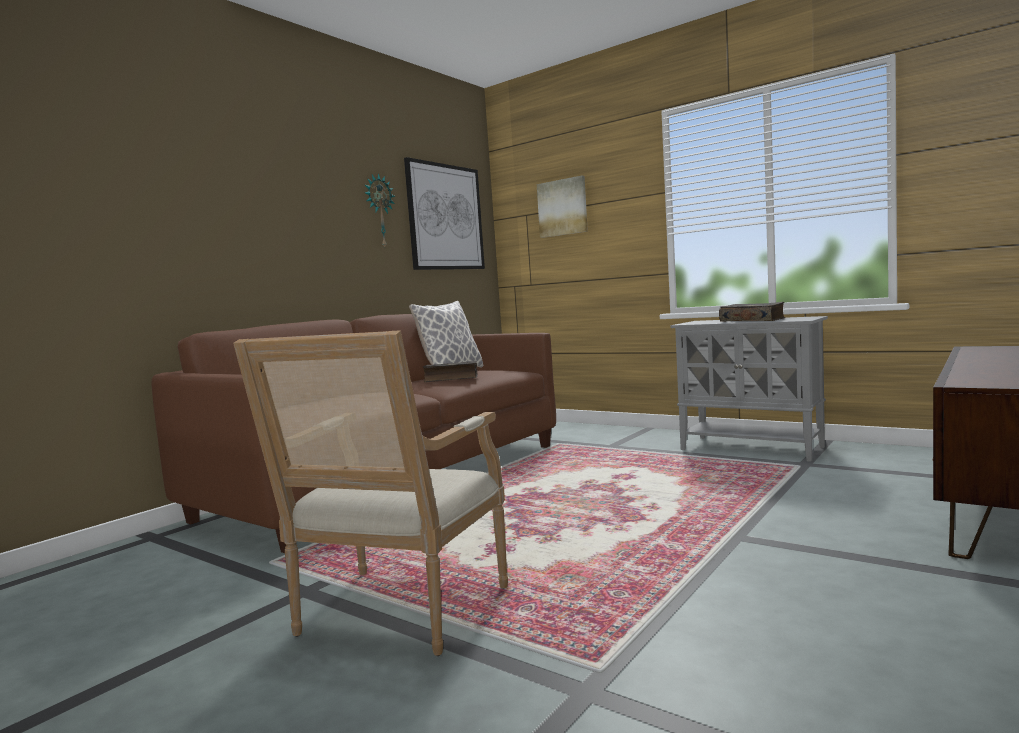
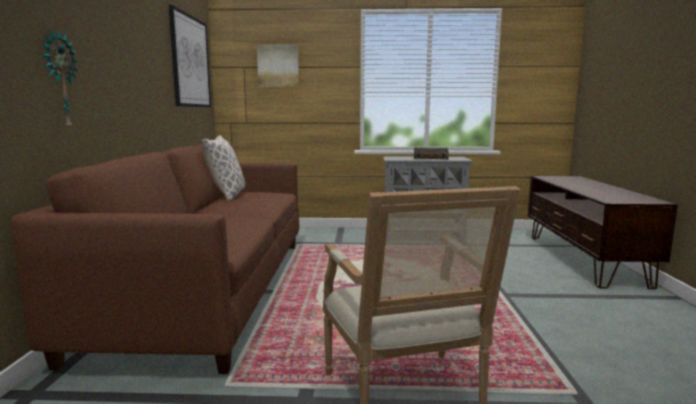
camera: 35 degrees left, 5 degrees up
(379, 211) = (156, 51): wall clock -> wall clock (59, 81)
(451, 379) = (249, 202): book -> none

